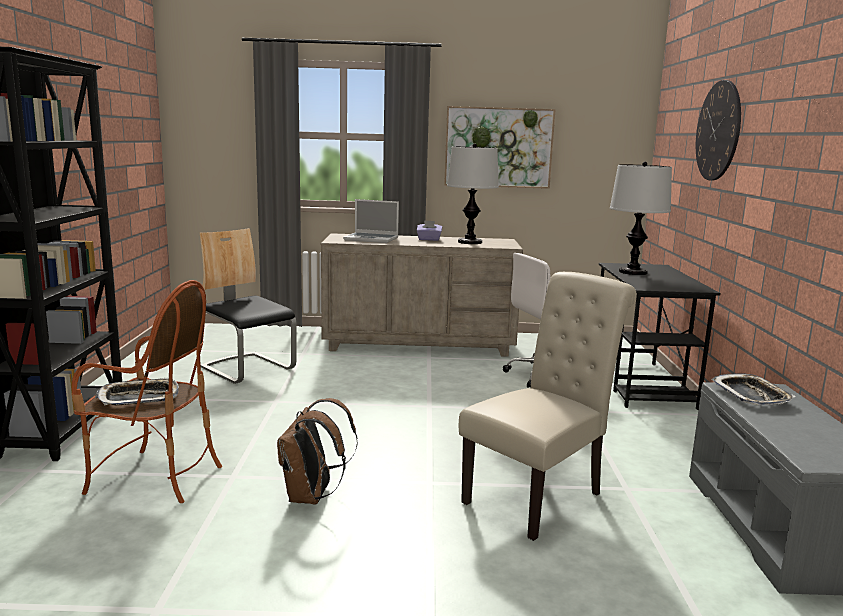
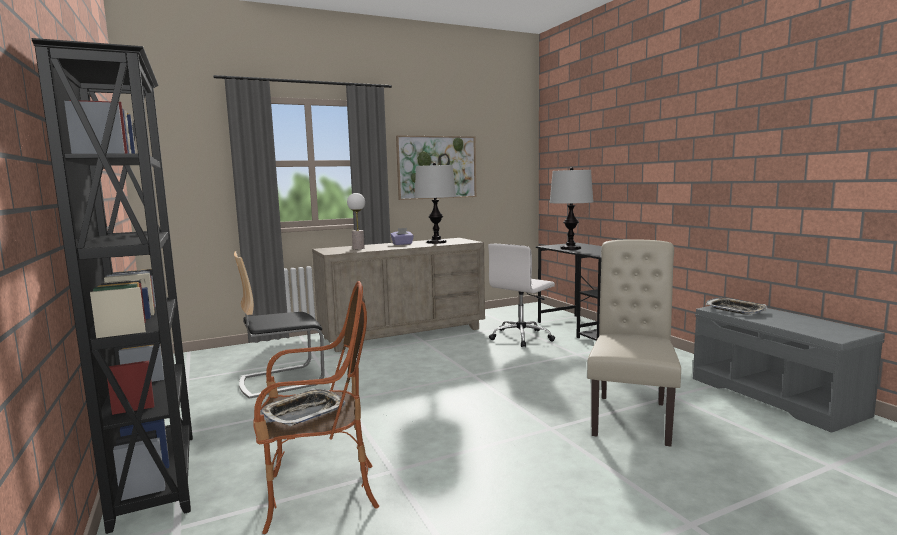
camera: 25 degrees left, 5 degrees down
(248, 368) = (281, 380): chair -> chair turned 45 degrees counterclockwise
(312, 497) = (481, 466): brown backpack -> none
(372, 239) = (358, 248): laptop -> table lamp
(718, 131) = (617, 143): wall clock -> none

